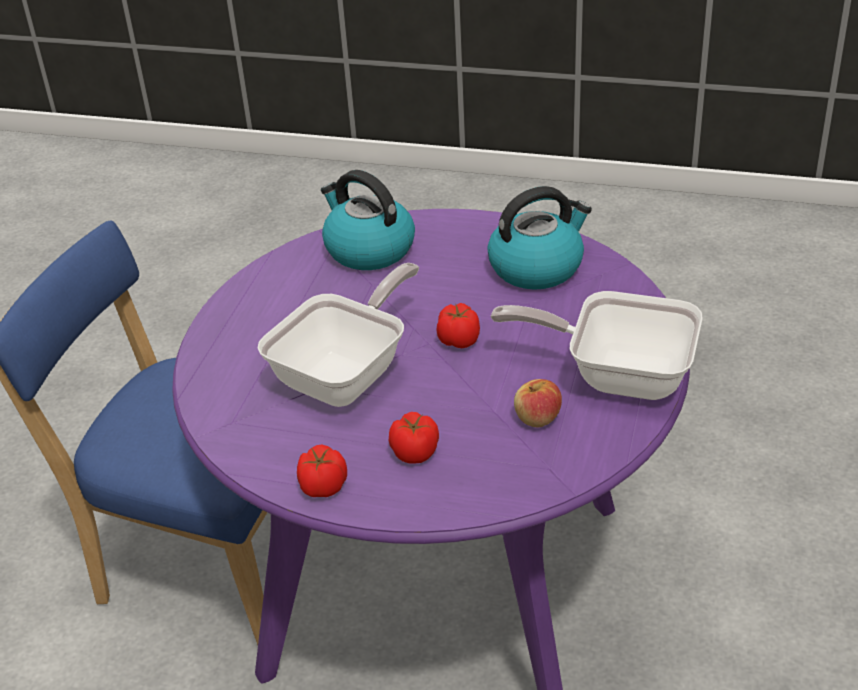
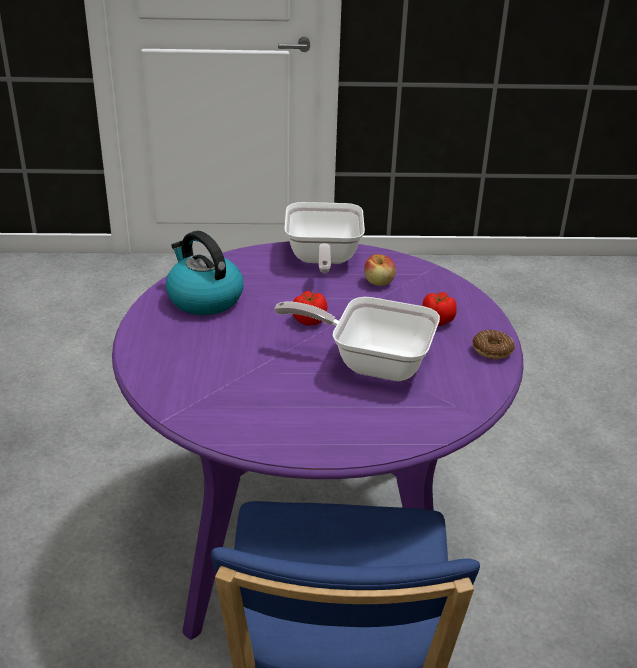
camera: 110 degrees left, 5 degrees down
(322, 487) = (492, 350): tomato -> donut
(368, 249) = (192, 384): kettle -> none

